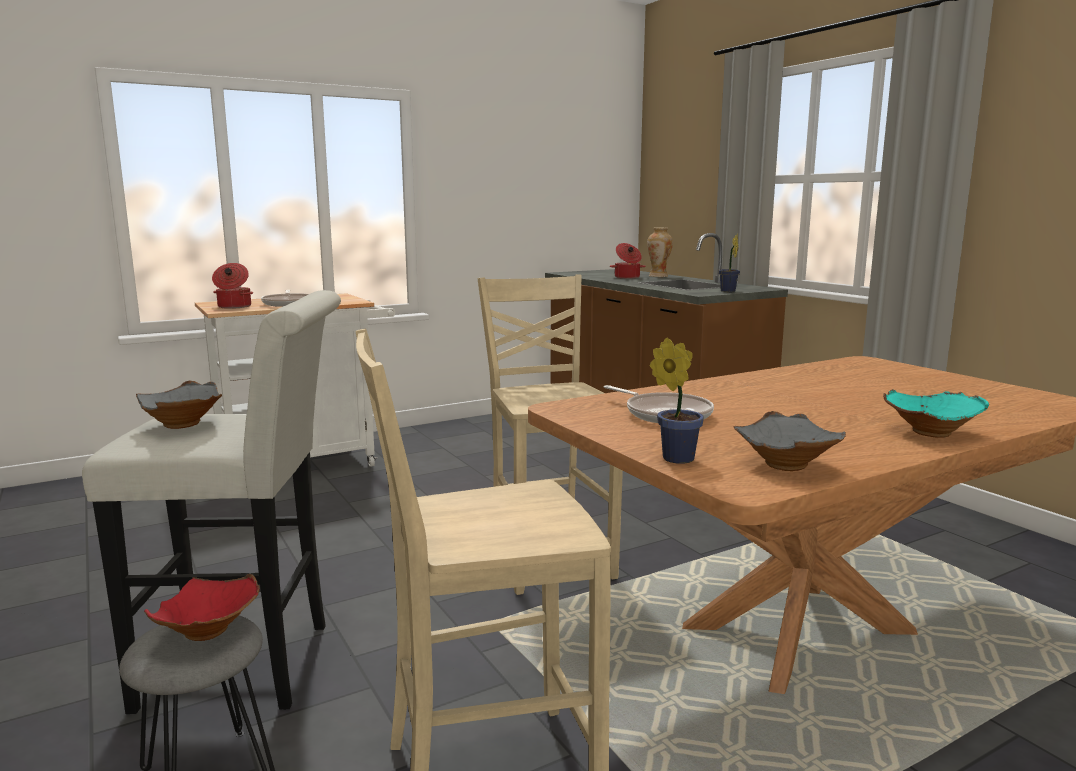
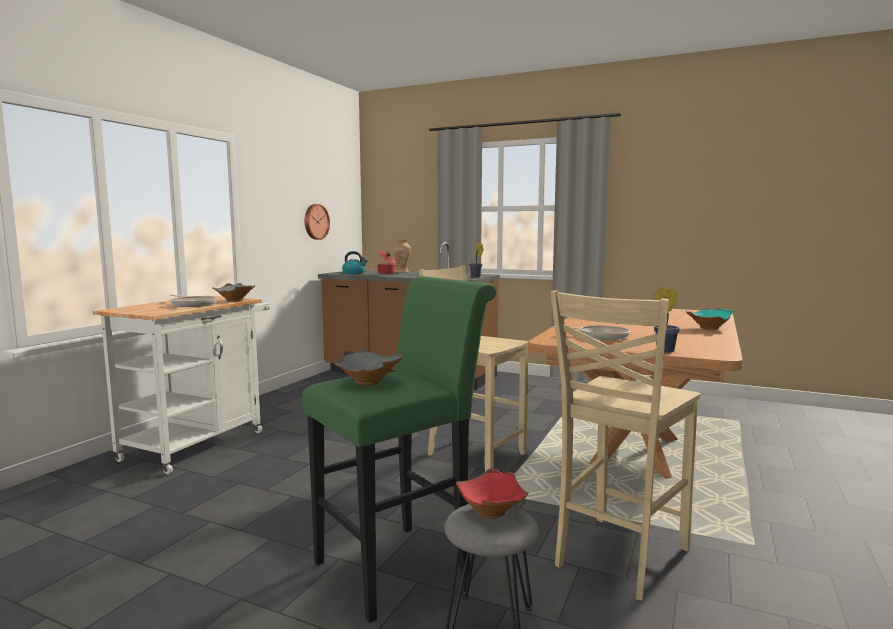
camera: 35 degrees left, 5 degrees down
(234, 306) = (152, 310): cooking pot -> none
(251, 665) = (401, 564): white stool -> green stool
(547, 200) = (315, 221): none -> wall clock
(591, 274) = (354, 273): none -> kettle
(789, 464) = (705, 345): grey bowl -> grey bowl (236, 300)

